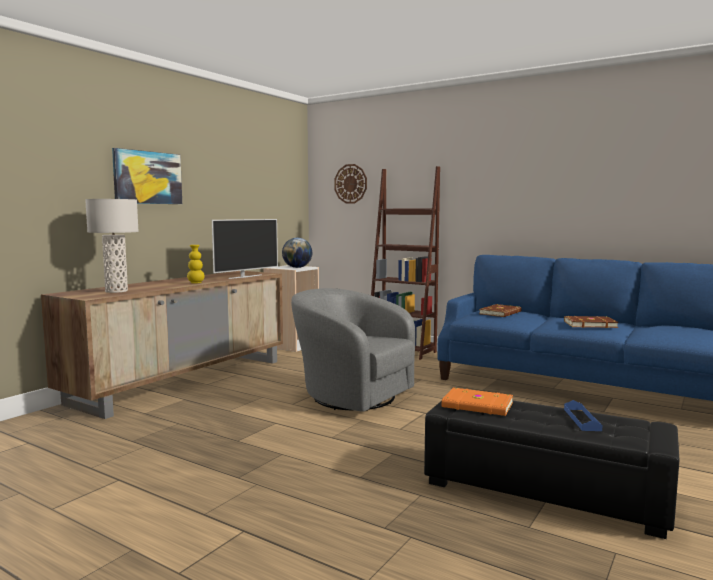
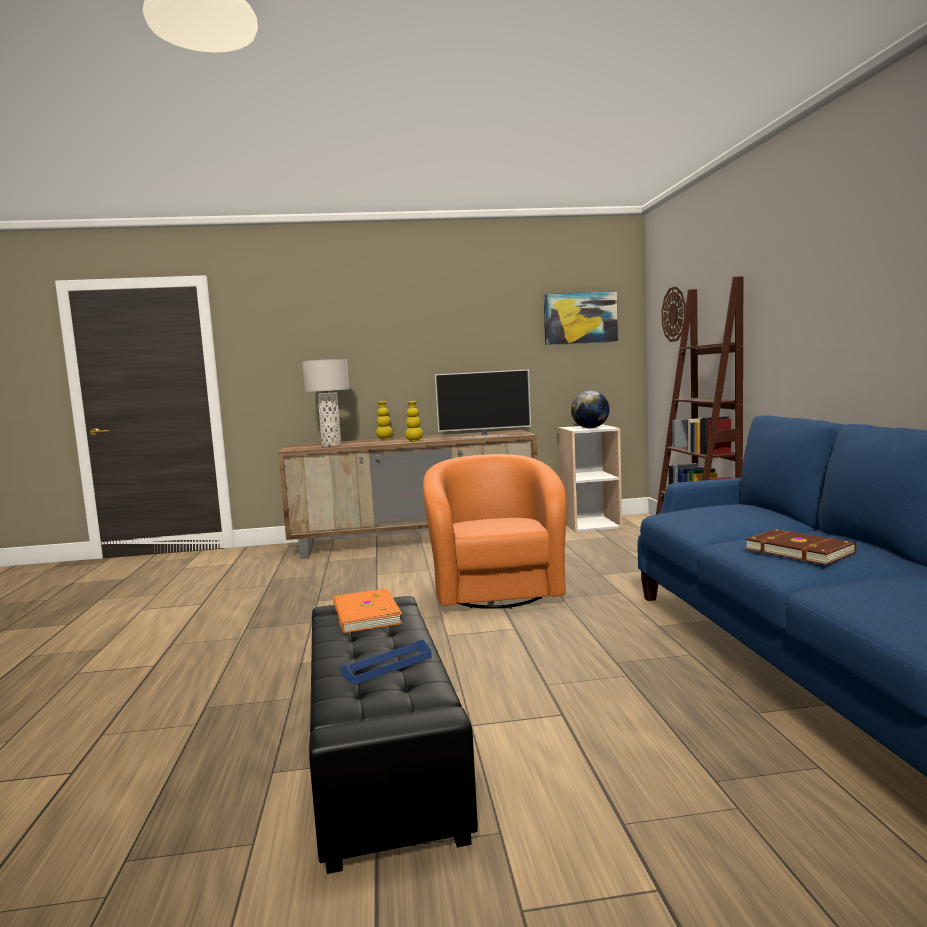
camera: 50 degrees right, 0 degrees up
(144, 283) = (384, 439): none -> yellow vase
(148, 177) = (396, 334): picture -> picture (580, 318)
(352, 397) = (496, 591): grey armchair -> orange armchair
(501, 313) = (729, 512): brown book -> none

